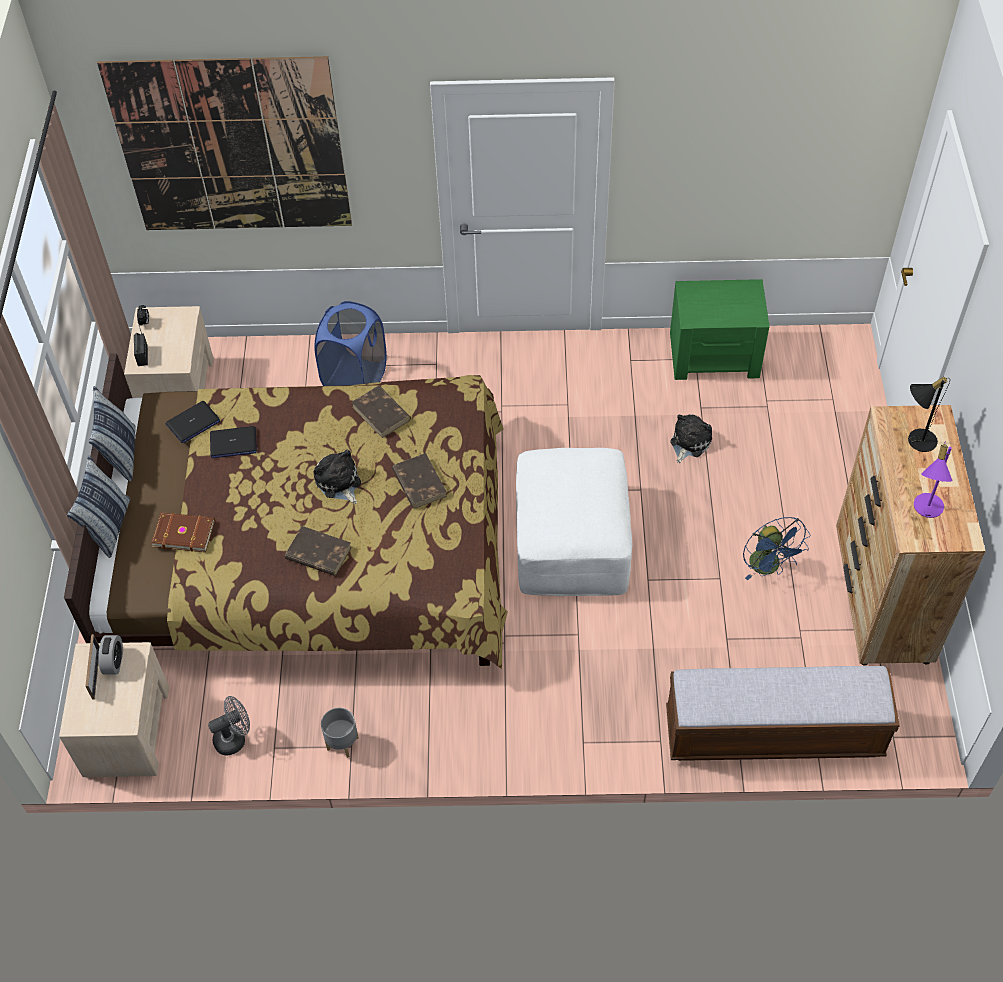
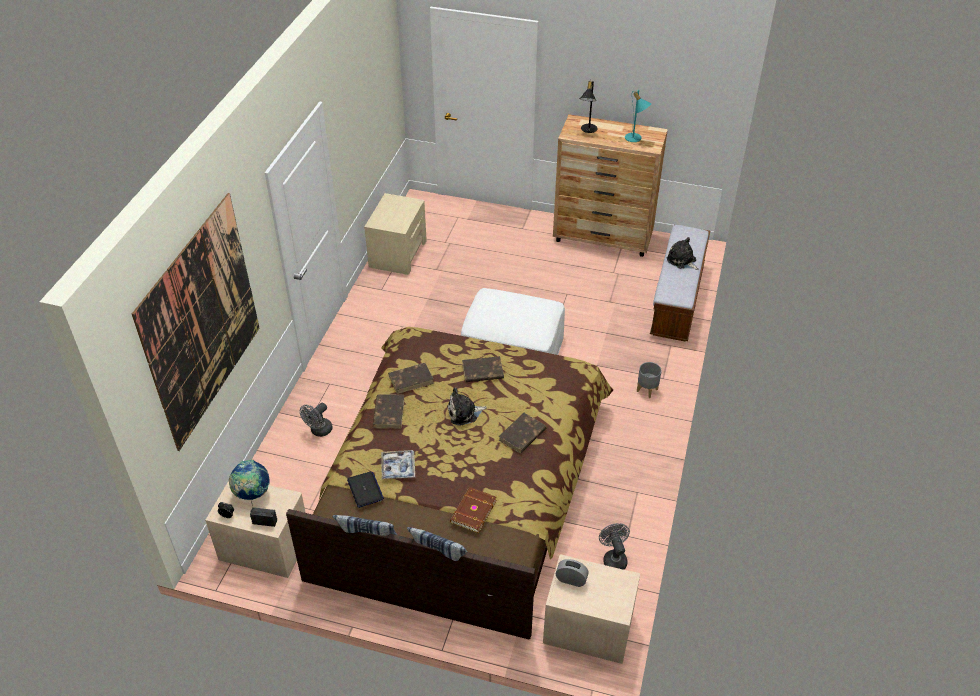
camera: 75 degrees left, 10 degrees down
(96, 673) = (578, 593): picture frame -> none
(179, 331) = (252, 493): none -> globe
(233, 443) = (398, 467): laptop -> tray
(318, 408) = (389, 413): none -> brown book
(343, 743) = (633, 496): grey planter -> grey planter (646, 390)
(355, 380) = (319, 431): blue laundry basket -> grey fan
(689, 442) = (461, 281): plush toy -> plush toy (682, 261)
(715, 355) = (398, 253): green nightstand -> beige nightstand
(769, 567) = (566, 273): blue fan -> none
(925, 509) = (635, 139): purple table lamp -> turquoise table lamp

